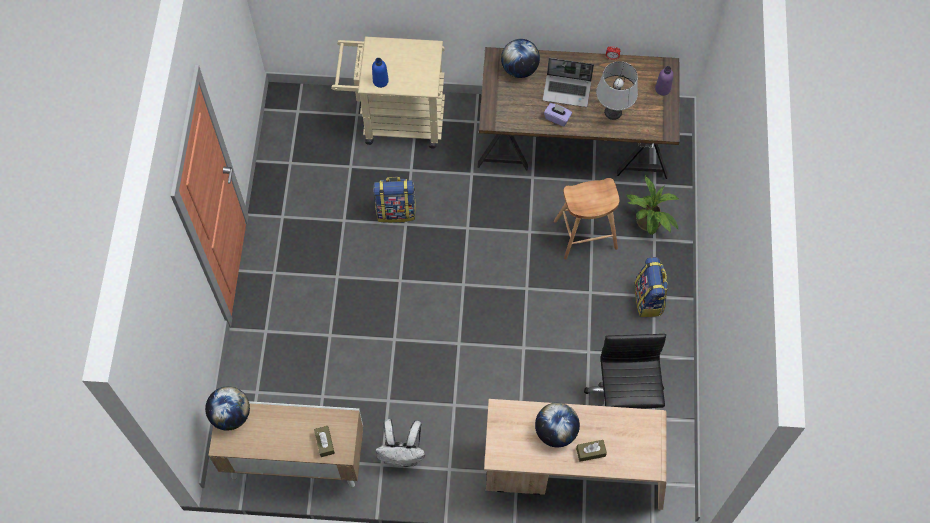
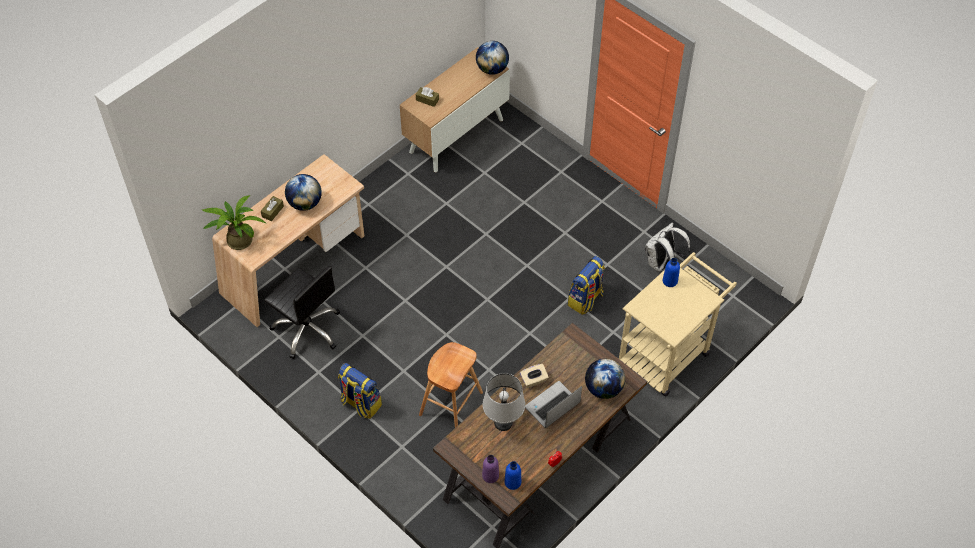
camera: 130 degrees right, 10 degrees down
(403, 455) = (402, 187): white backpack -> white backpack (662, 263)
(557, 118) = (534, 380): purple tissue box -> beige tissue box
(649, 224) = (417, 453): potted plant -> potted plant (237, 239)
(653, 72) = (512, 482): none -> blue bottle

